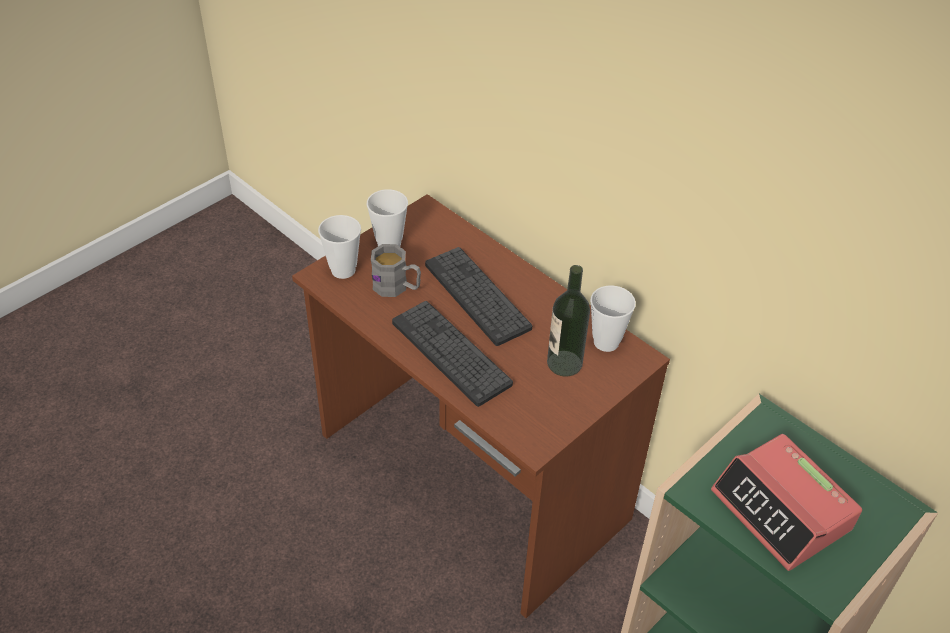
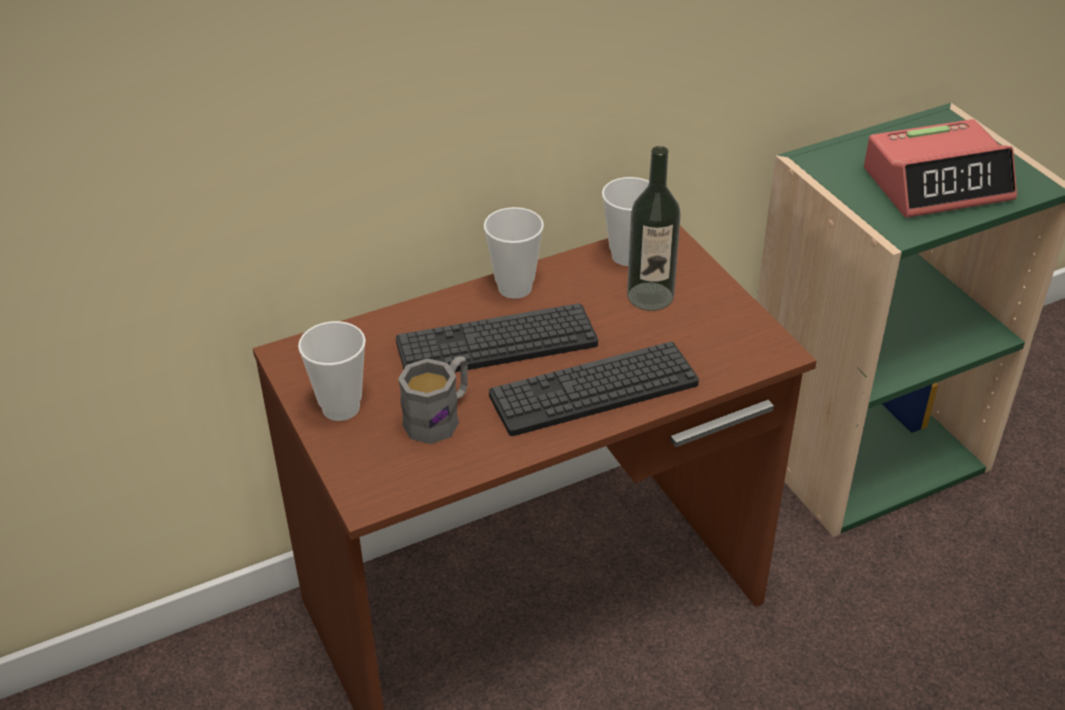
camera: 70 degrees left, 5 degrees down
(343, 270) = (372, 468): cup -> cup (515, 288)

